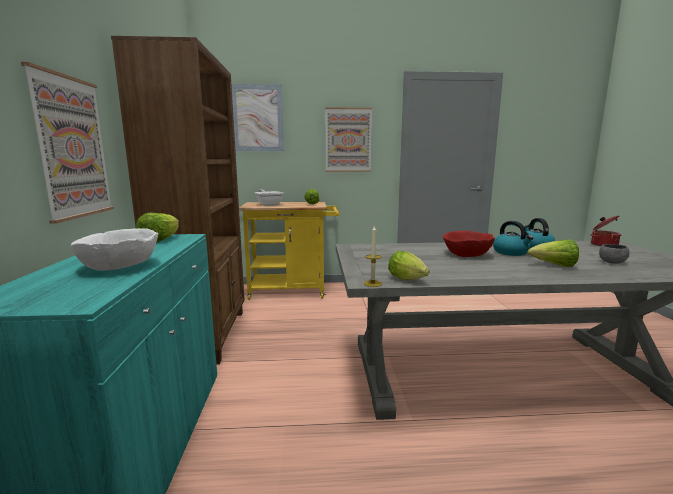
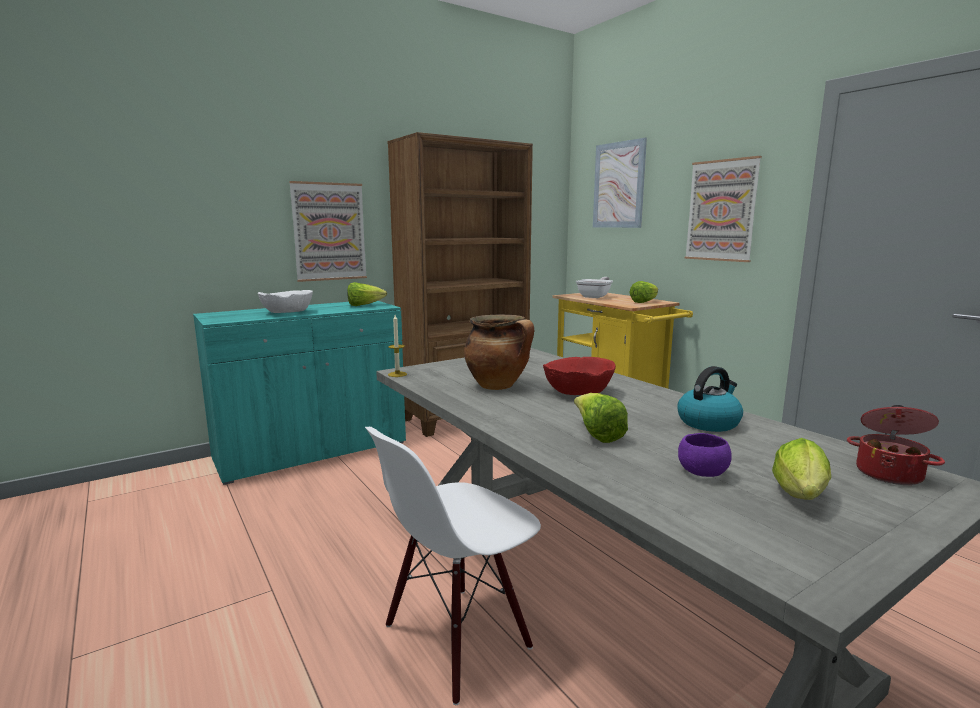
camera: 60 degrees right, 0 degrees up
(408, 280) = (423, 382): lettuce -> lettuce (800, 497)
(438, 265) = (498, 386): none -> cooking pot
(511, 252) = (639, 410): kettle -> none
(544, 437) = (457, 638): none -> white chair
(612, 262) = (702, 473): grey bowl -> purple bowl

